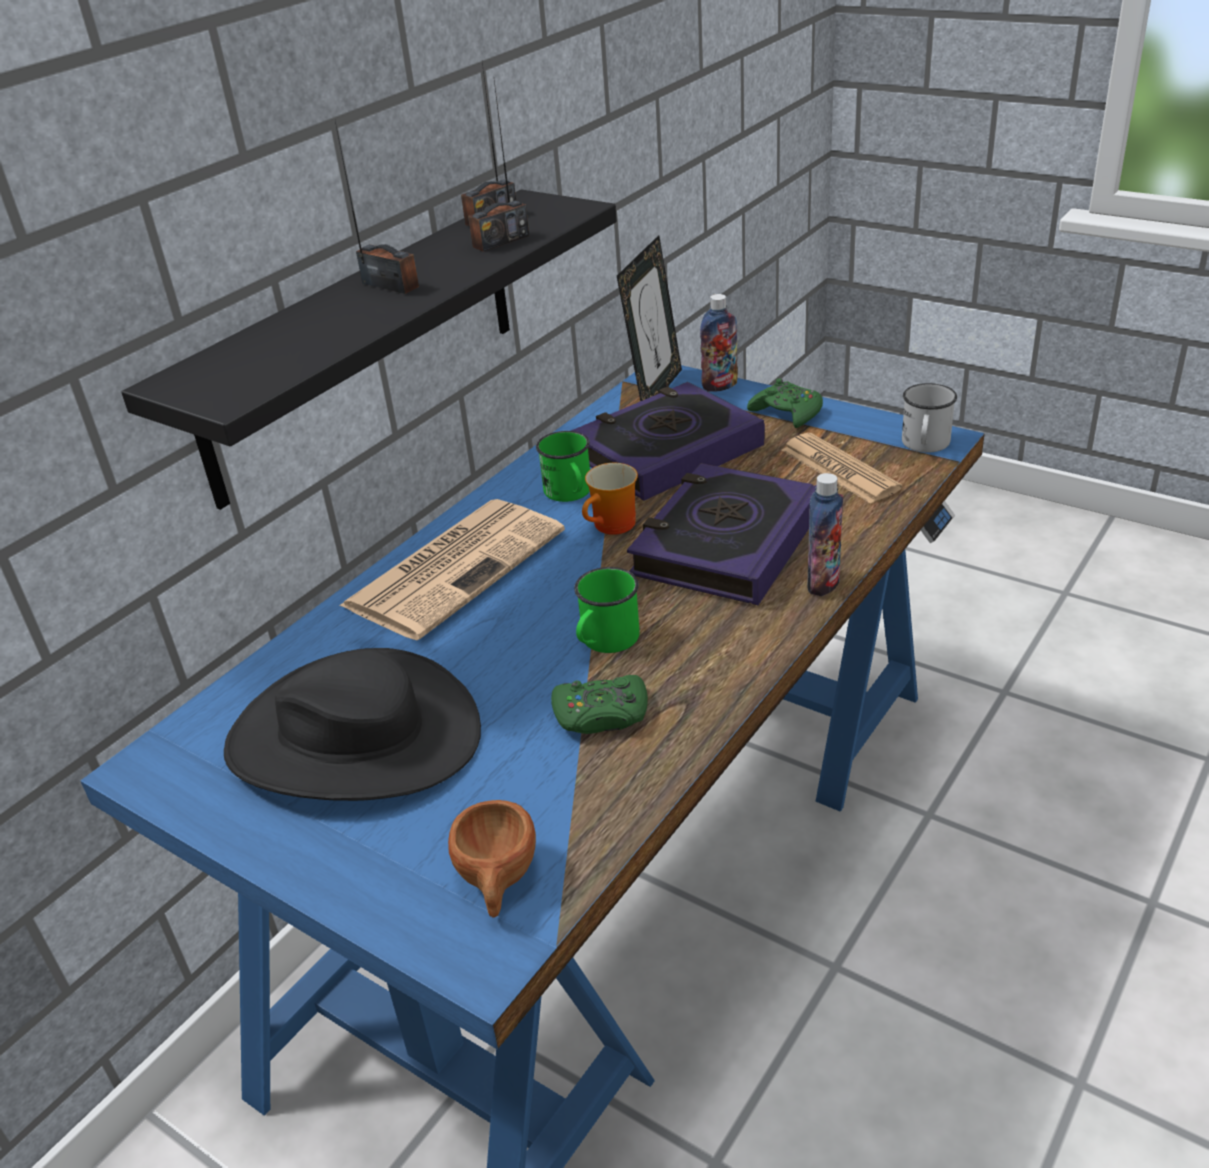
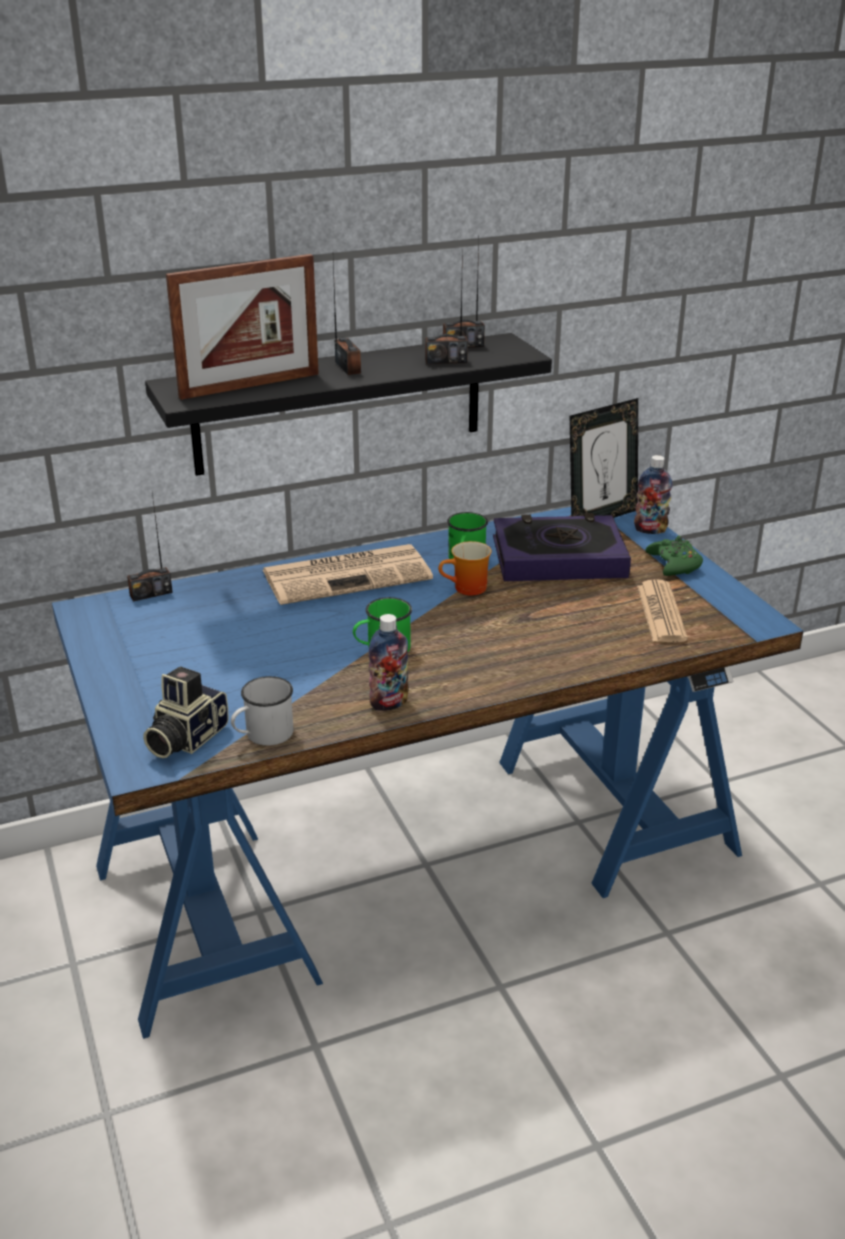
camera: 30 degrees right, 5 degrees down
(220, 702) = (151, 593): none -> radio
(293, 348) = (250, 385): none -> picture frame
(354, 737) = (195, 639): black hat -> none
(497, 882) = (185, 738): brown cup -> camera
(601, 714) = (333, 685): green game controller -> none
(726, 544) = (524, 627): book -> none
(823, 583) = (555, 674): bottle -> bottle (389, 703)
(924, 445) = (745, 621): white mug -> white mug (263, 735)

